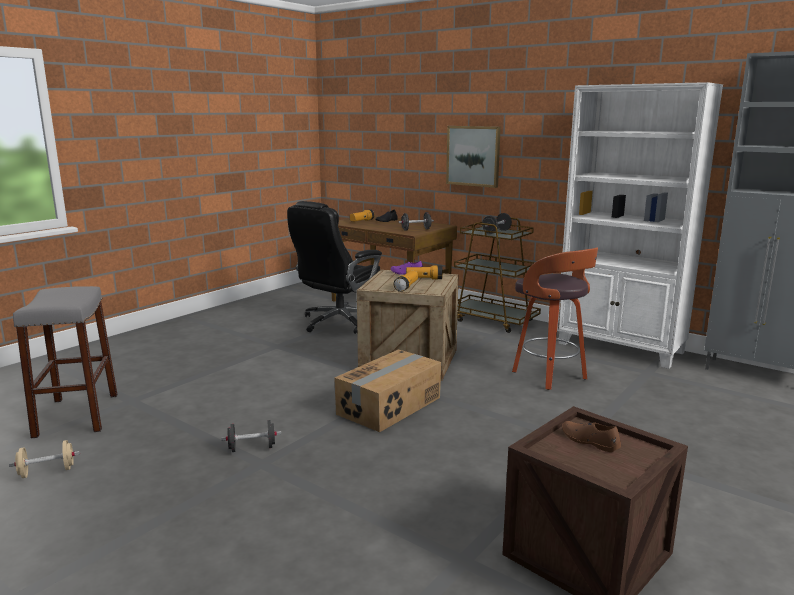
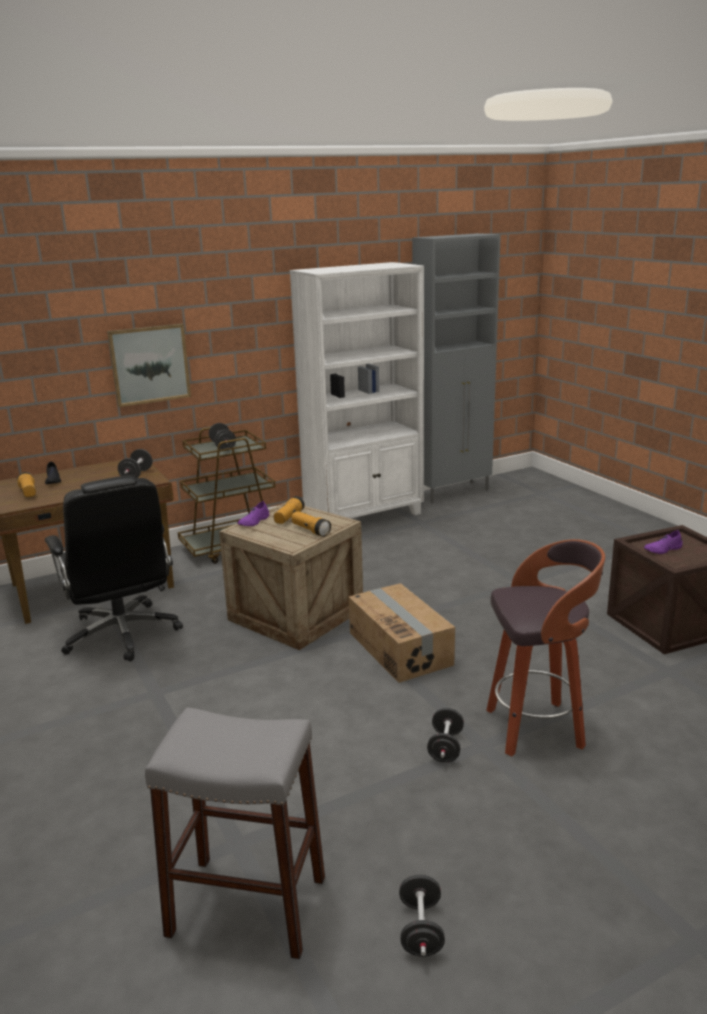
camera: 65 degrees left, 5 degrees up
(47, 471) = (421, 930): beige dumbbell -> black dumbbell
(550, 376) = (396, 559): stool -> stool (537, 728)
(589, 441) = (663, 549): brown shoe -> purple shoe

